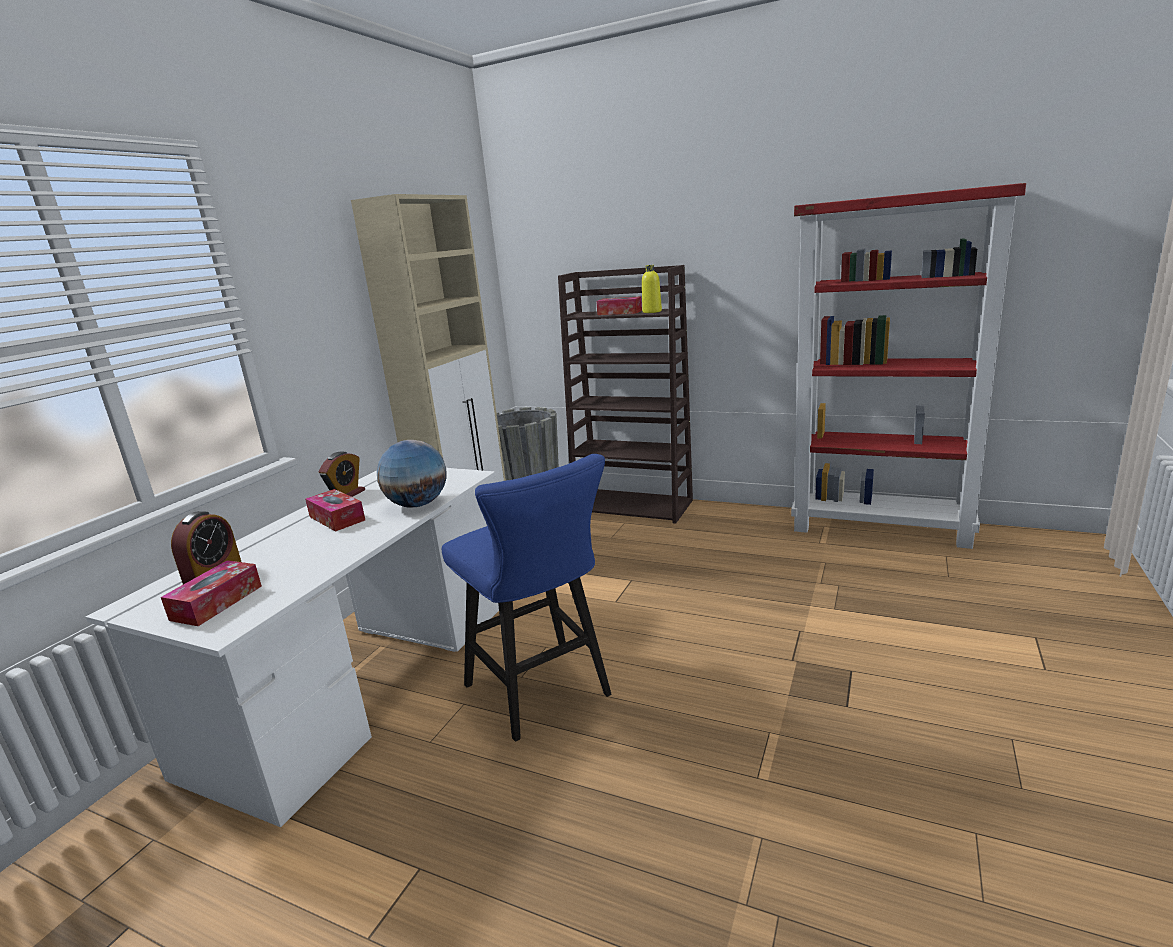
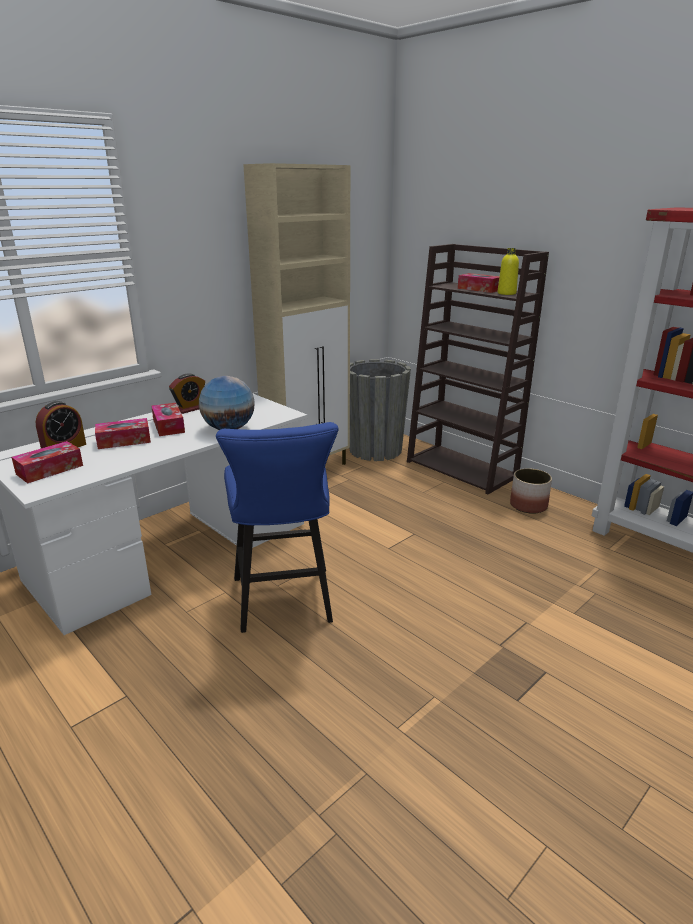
camera: 20 degrees right, 5 degrees up
(292, 547) = (124, 441): none -> tissue box
(721, 524) = (528, 506): none -> planter

